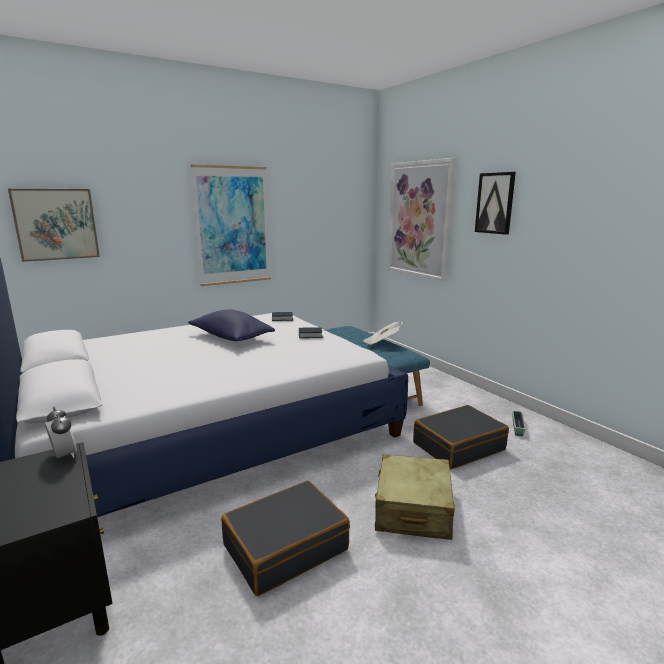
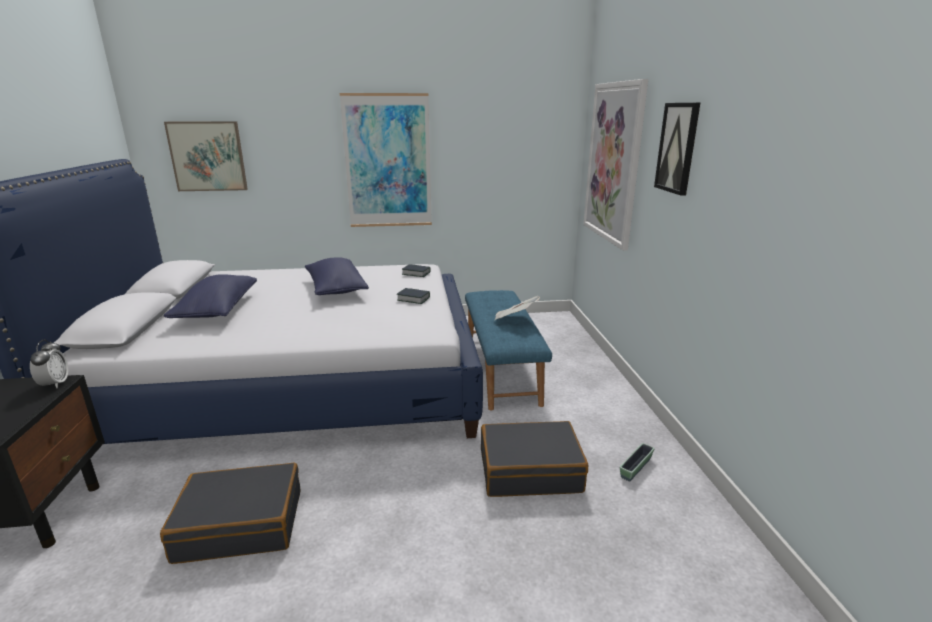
camera: 25 degrees right, 5 degrees up
(142, 369) = (217, 310): none -> blue pillow
(413, 509) = (397, 529): beige suitcase -> none

